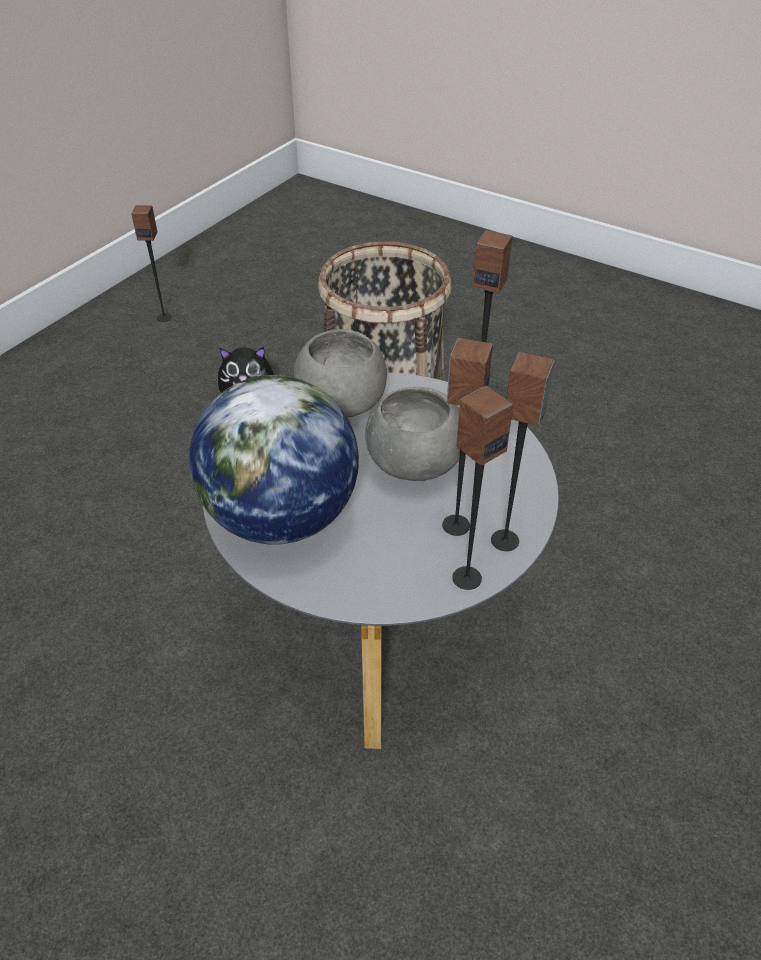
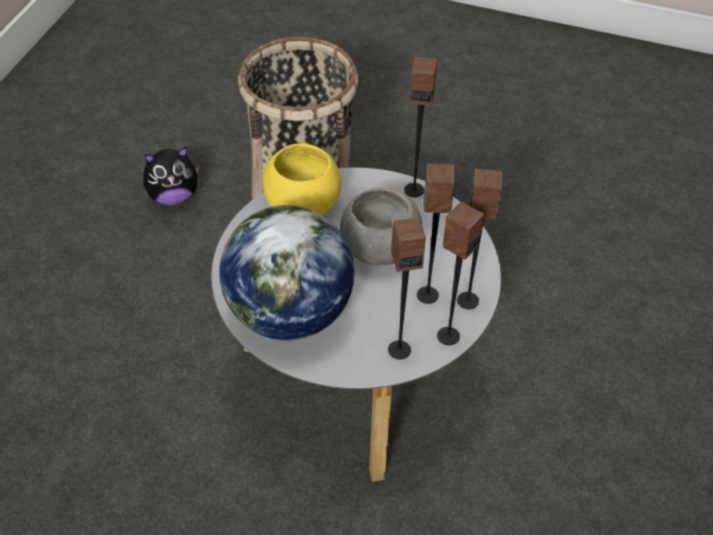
camera: 15 degrees left, 5 degrees up
(164, 317) = (56, 120): speaker -> speaker (399, 349)
(340, 404) = (301, 205): grey bowl -> yellow bowl

